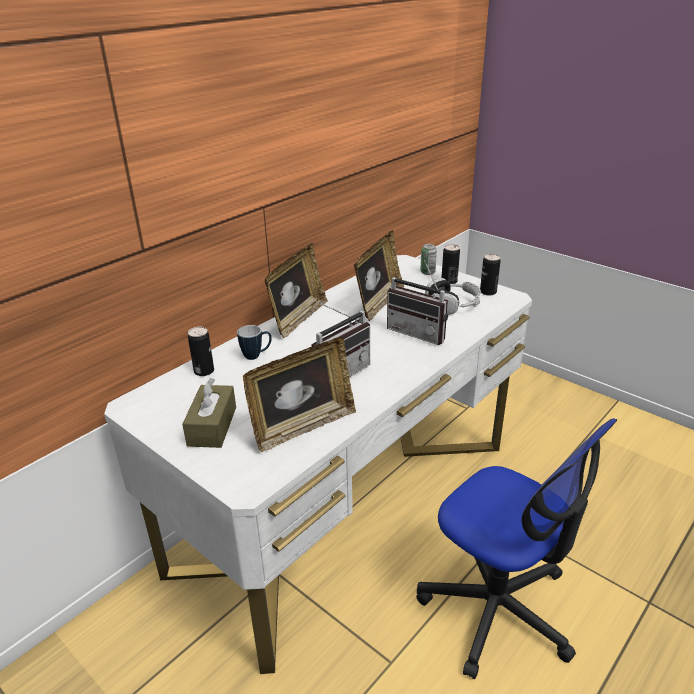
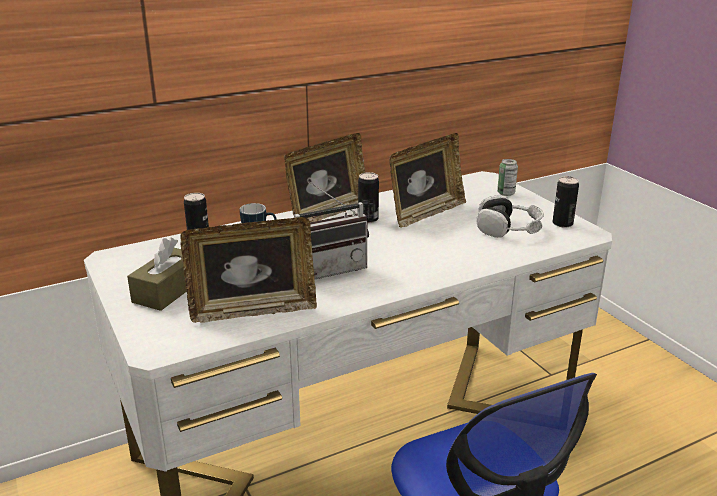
camera: 20 degrees right, 5 degrees down
(419, 332) = (448, 248): radio -> none
(449, 281) = (524, 206): can -> can (368, 219)

